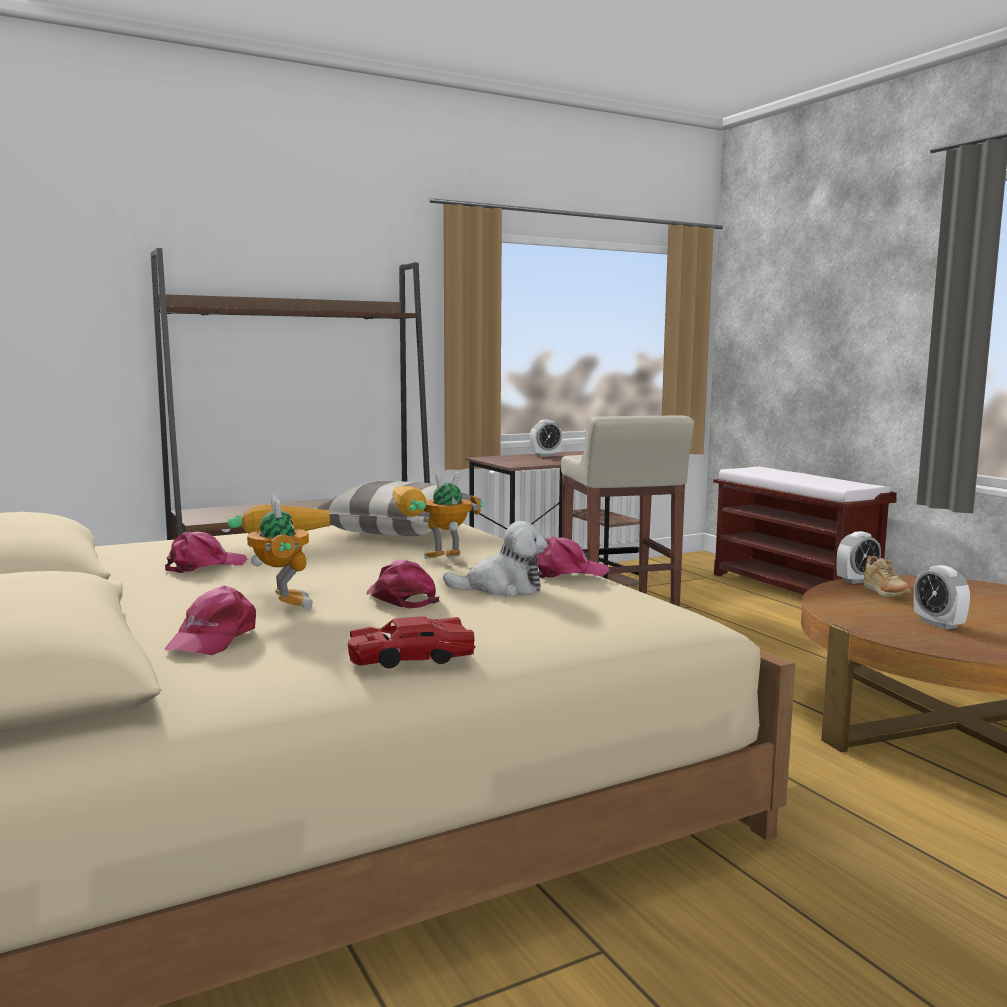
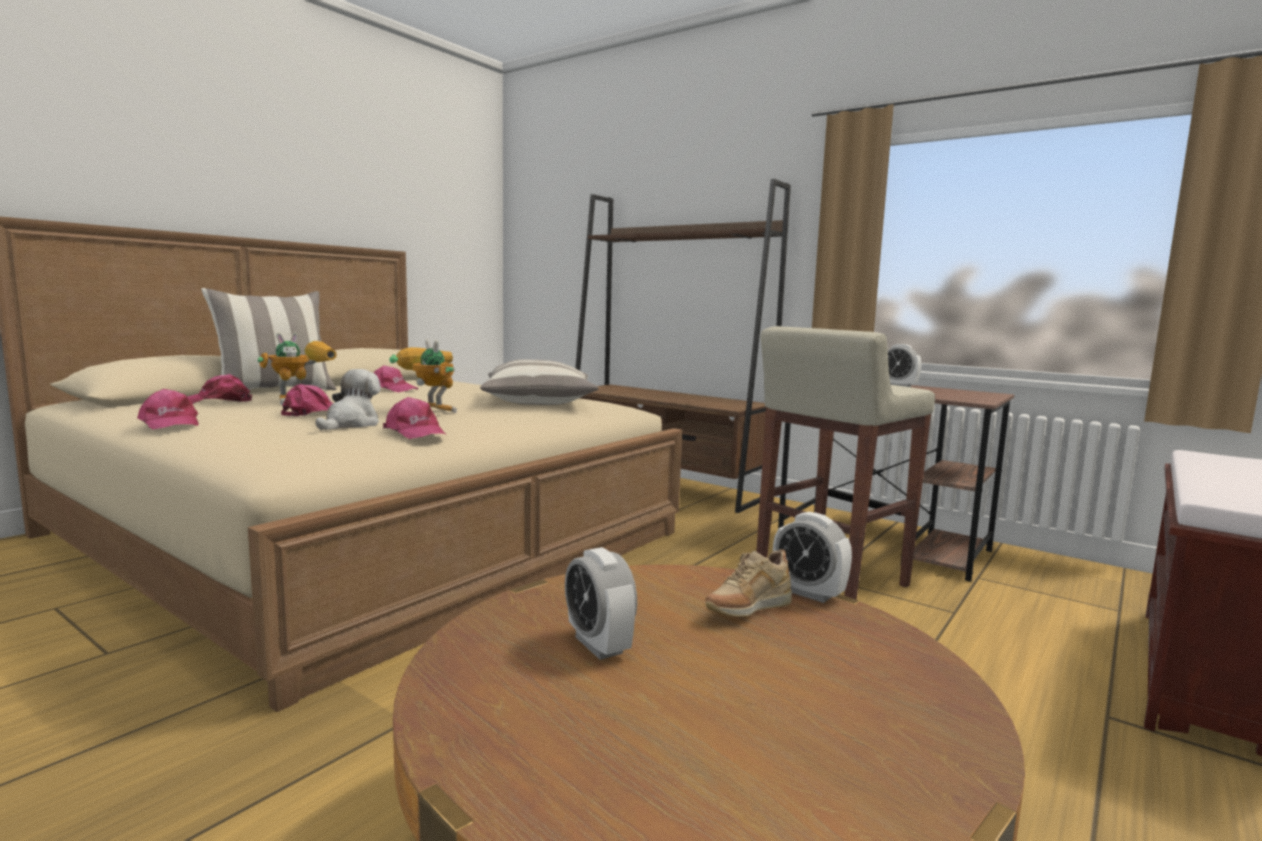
camera: 65 degrees right, 0 degrees up
(129, 613) = (275, 391): none -> pillow
(411, 657) = (169, 423): red toy car -> pink cap
(502, 588) = (351, 424): plush toy -> plush toy turned 135 degrees counterclockwise
(938, 624) = (598, 645): alarm clock -> alarm clock turned 75 degrees counterclockwise

